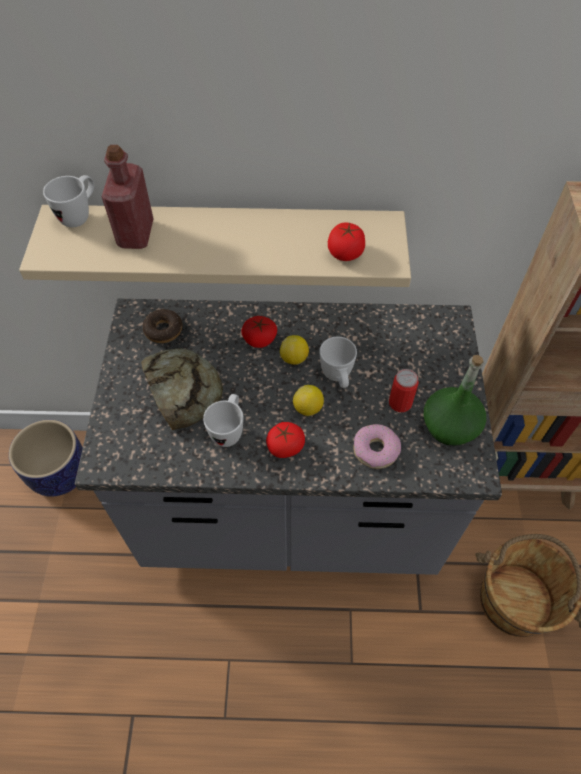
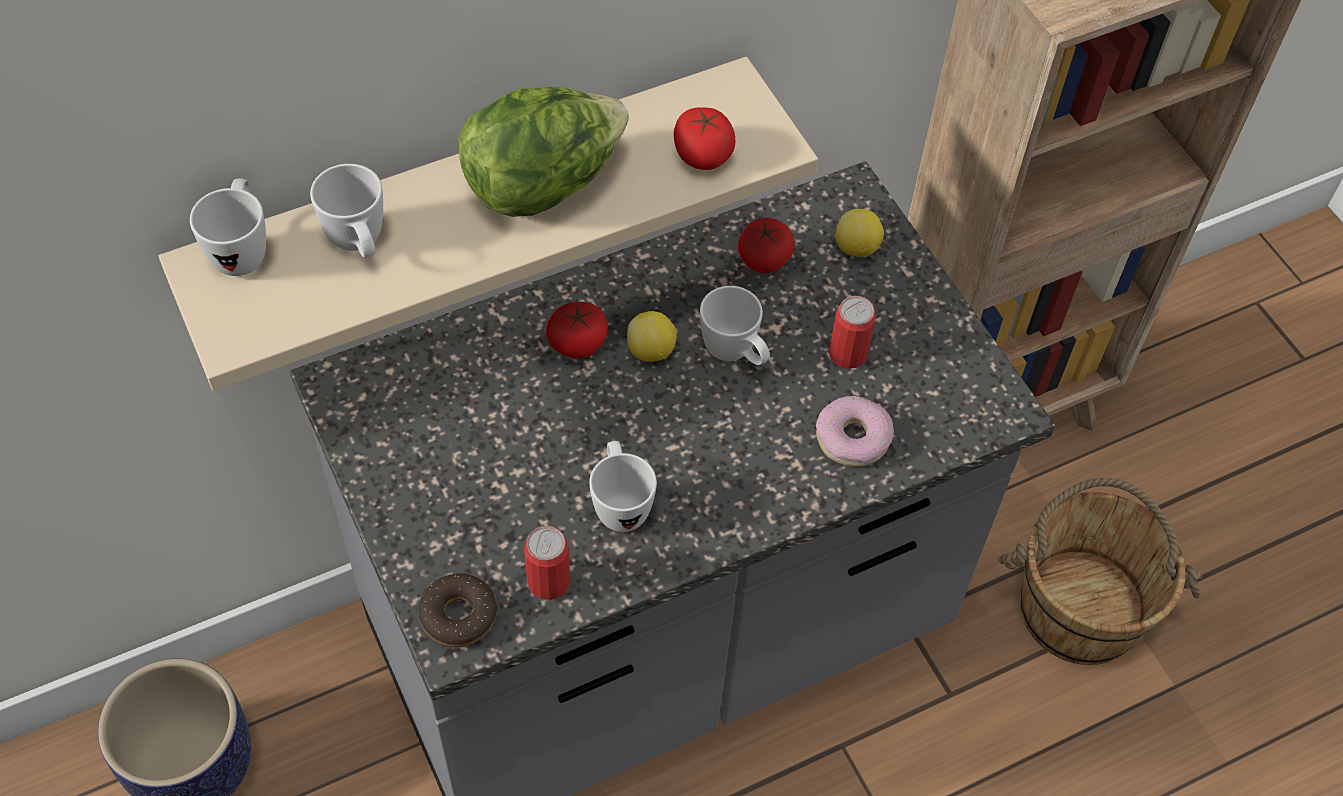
camera: 30 degrees left, 0 degrees up
(136, 234) = (360, 245): red bottle -> white mug
(163, 330) = (409, 391): donut -> donut (458, 616)
(167, 454) = (548, 581): none -> can
(182, 389) = (505, 474): bread -> none
(248, 237) = (543, 184): none -> lettuce
(285, 446) = (720, 490): tomato -> tomato (763, 258)
(308, 408) = (719, 419): lemon -> lemon (856, 248)
(450, 426) = (936, 358): green bottle -> none

